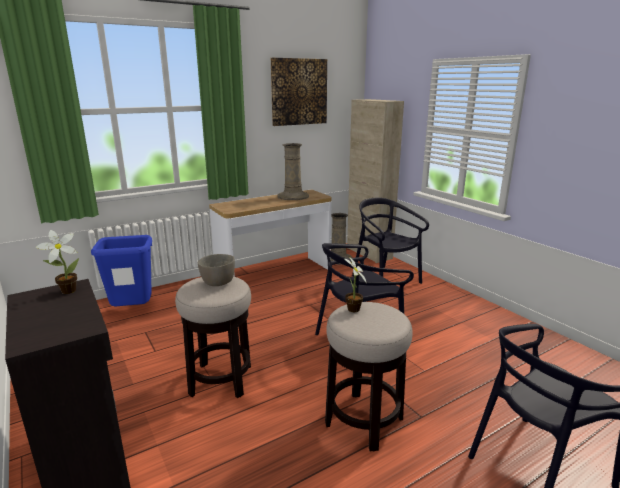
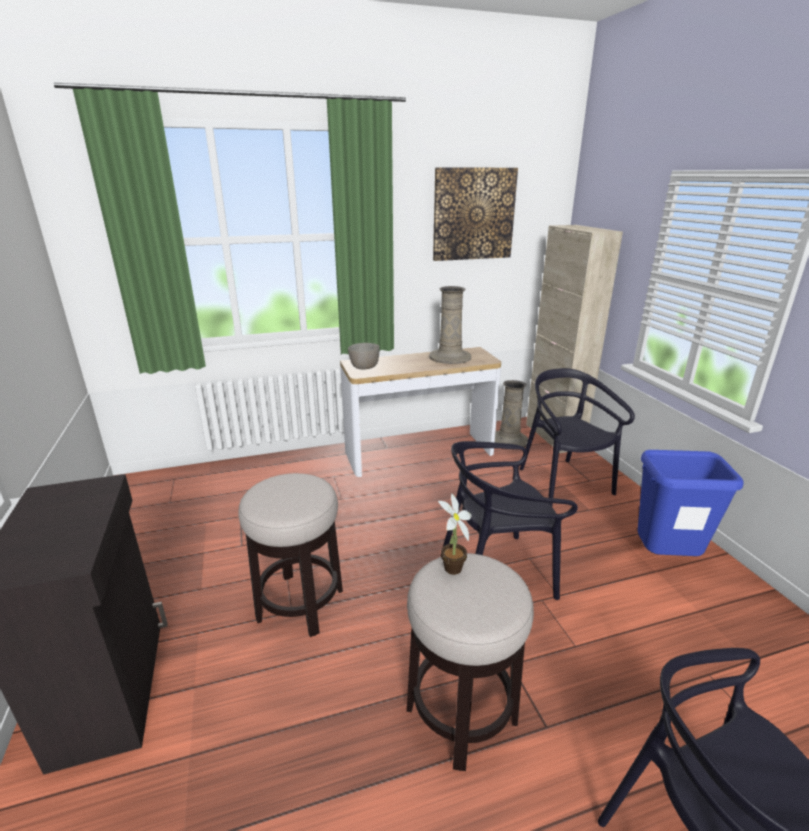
camera: 15 degrees right, 5 degrees up
(66, 291) = (89, 492): potted plant -> none
(133, 311) = (238, 484): blue trash can -> blue trash can (665, 559)
(217, 282) = (295, 488): grey bowl -> grey bowl (364, 367)

